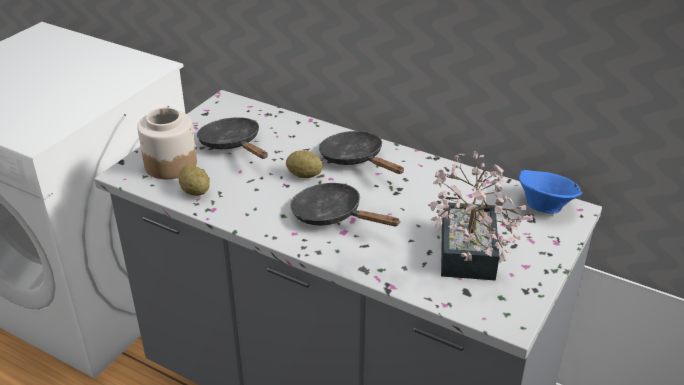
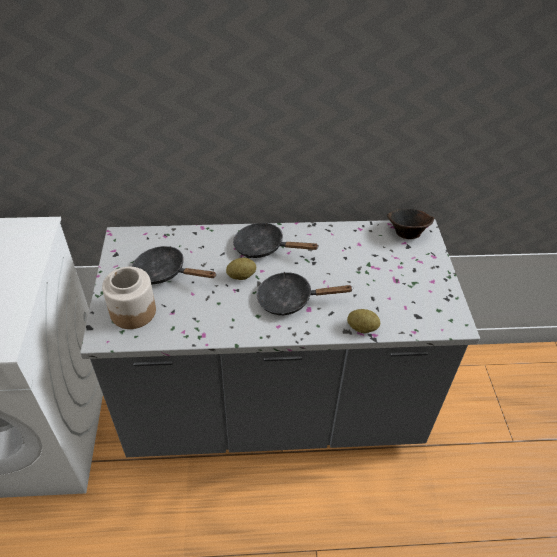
camera: 35 degrees left, 10 degrees up
(195, 191) = (175, 326): potato -> potato (362, 328)
(466, 258) = (397, 292): potted plant -> none
(544, 206) = (406, 233): blue bowl -> brown bowl

